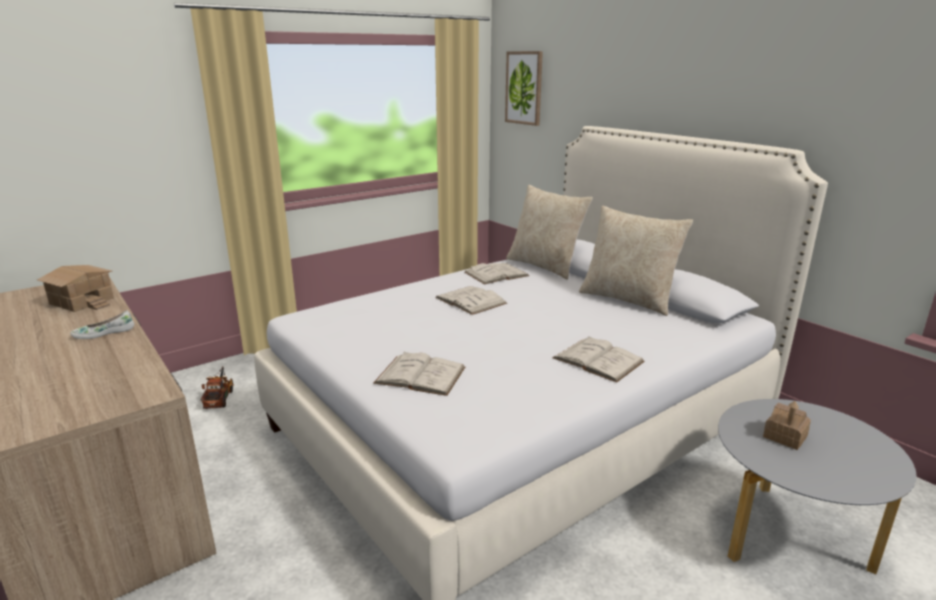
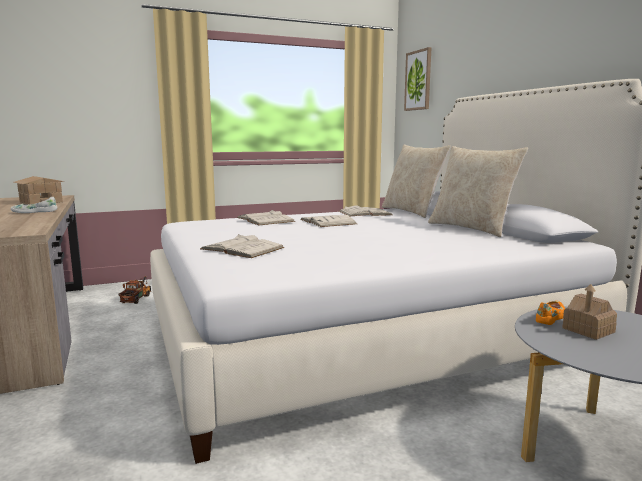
camera: 15 degrees right, 10 degrees down
(598, 360) = (407, 252): white book -> white book (265, 219)
(746, 421) = (551, 317): none -> orange shoe

